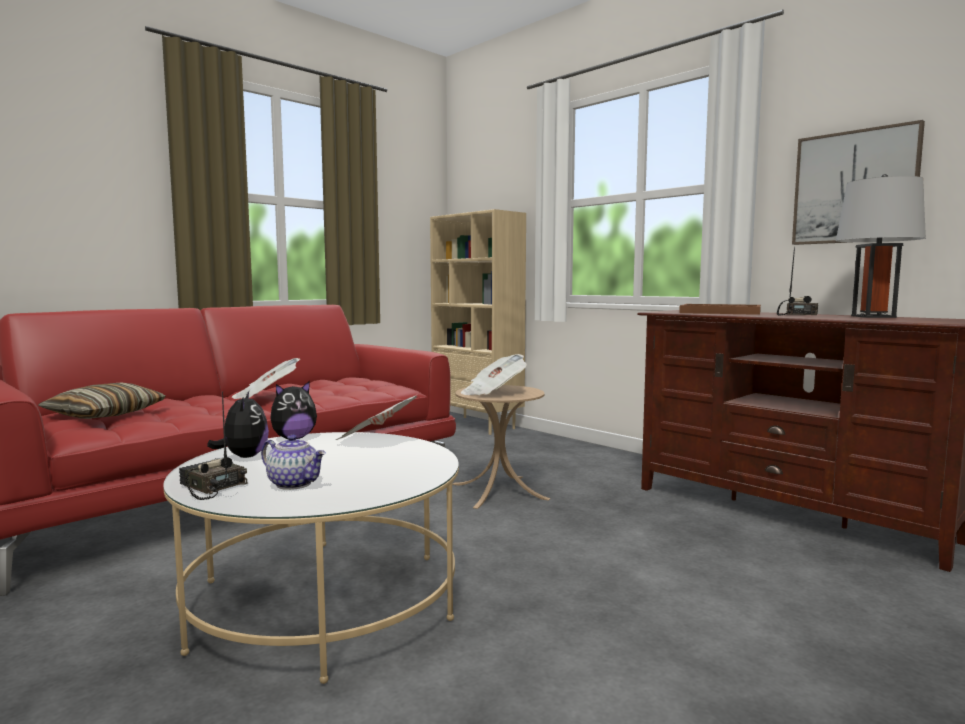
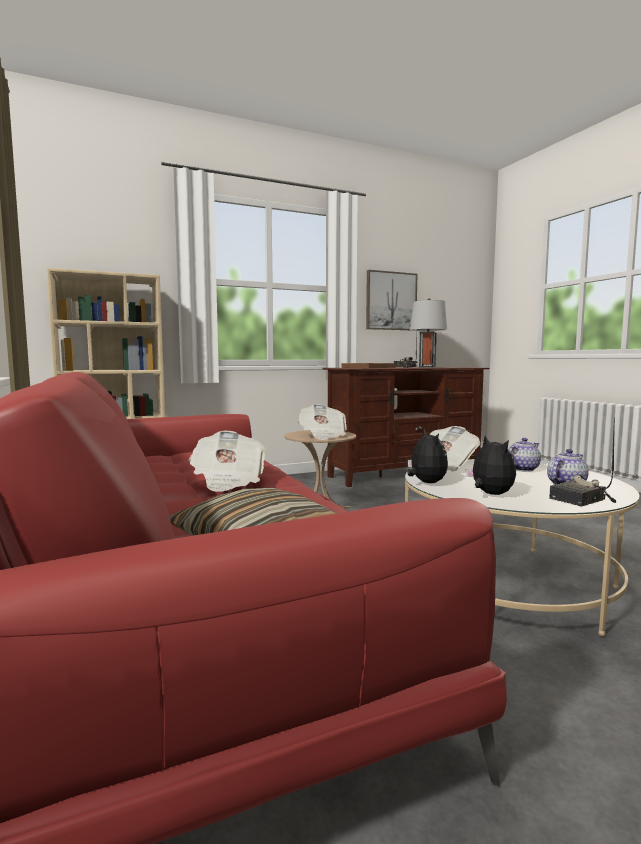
camera: 70 degrees left, 0 degrees up
(244, 457) = (490, 494): plush toy -> plush toy turned 60 degrees clockwise
(388, 468) = (521, 469): none -> teapot

